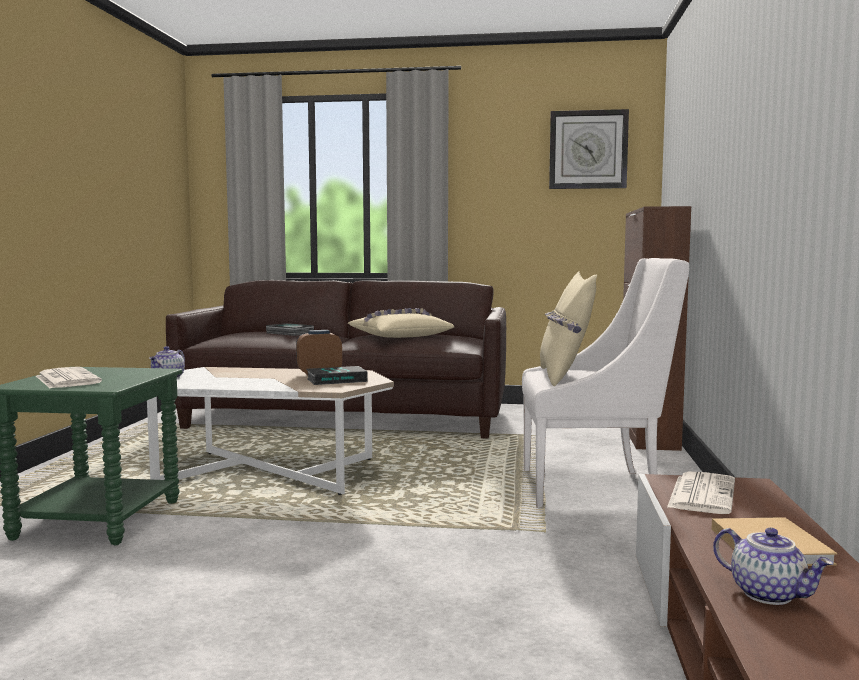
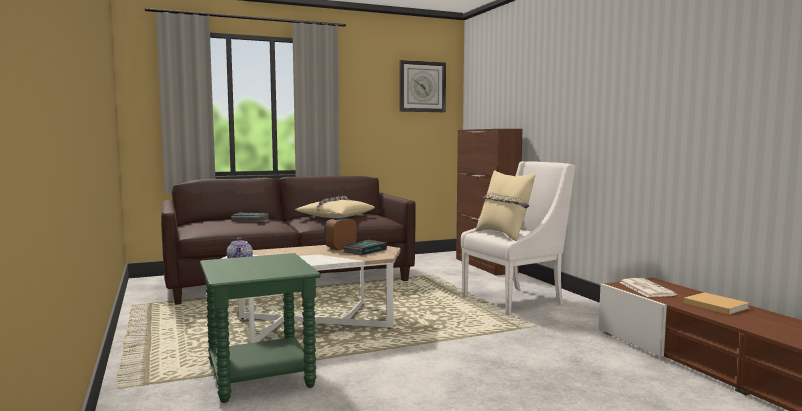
camera: 30 degrees left, 0 degrees up
(66, 379) = (245, 269): newspaper -> none
(769, 594) = (755, 323): teapot -> none

